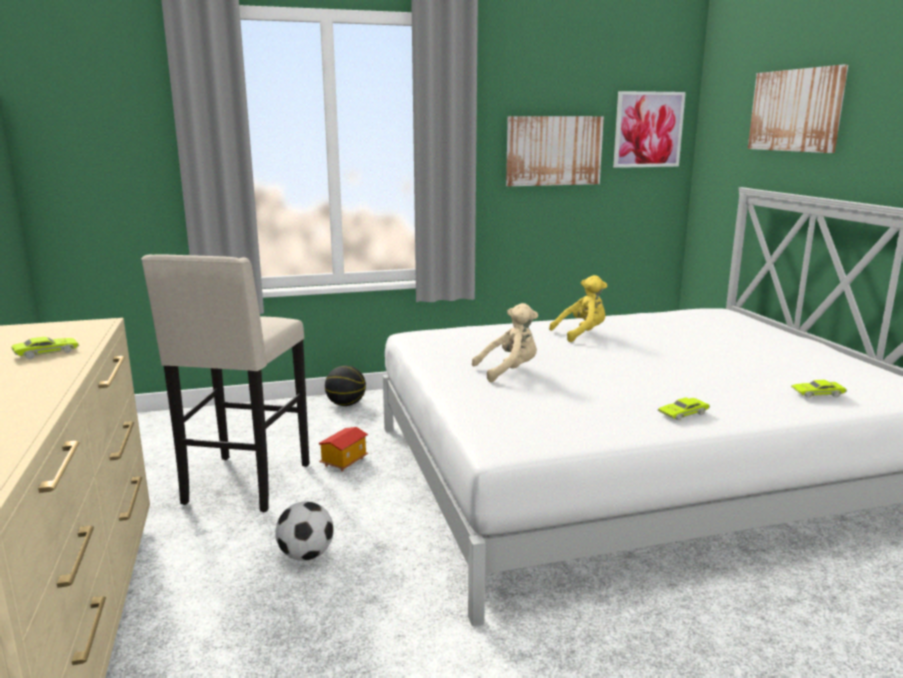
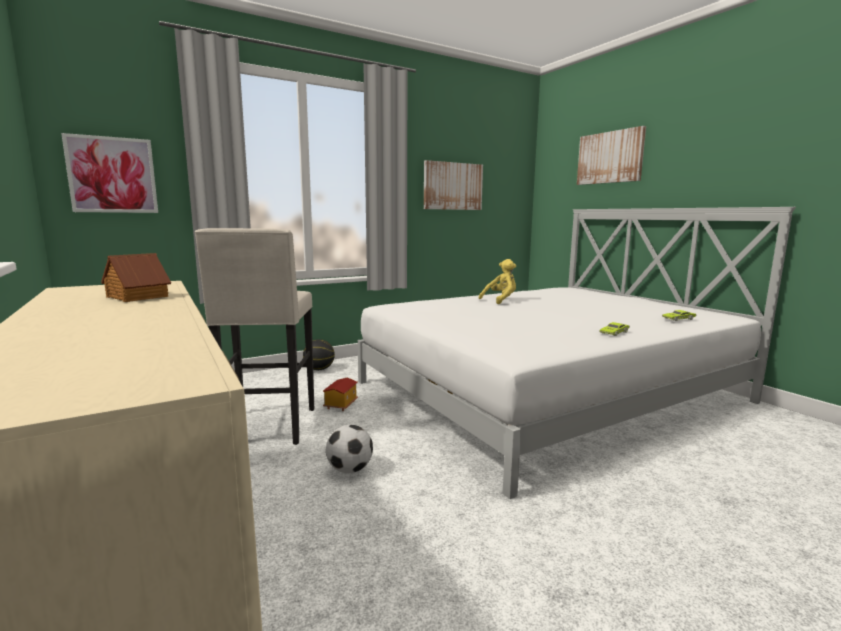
camera: 15 degrees left, 5 degrees down
(46, 353) = (136, 297): green toy car -> toy house
(509, 371) = (475, 319): beige plush toy -> none
(648, 129) = (508, 175): picture -> picture (112, 175)

